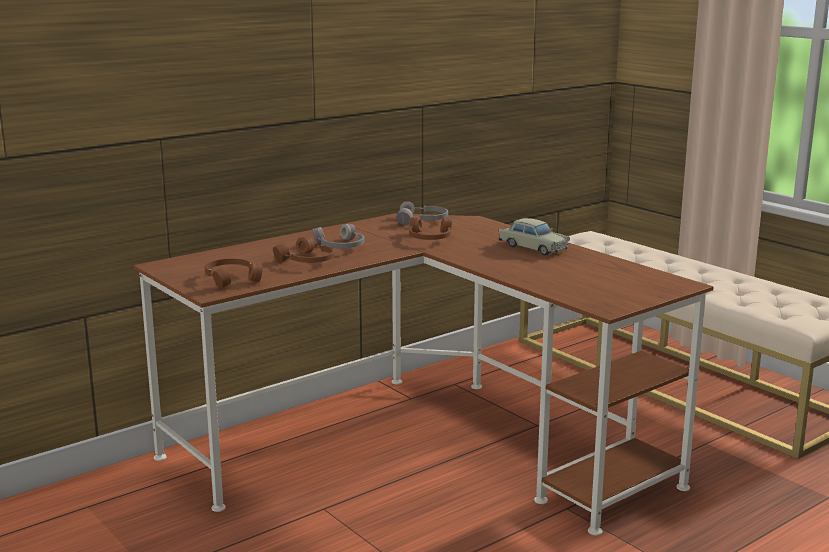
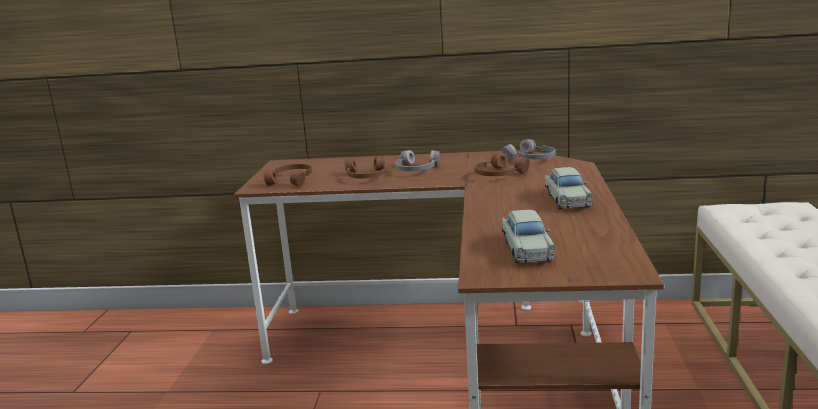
camera: 45 degrees right, 0 degrees up
(591, 286) = (527, 249): none -> beige toy car

